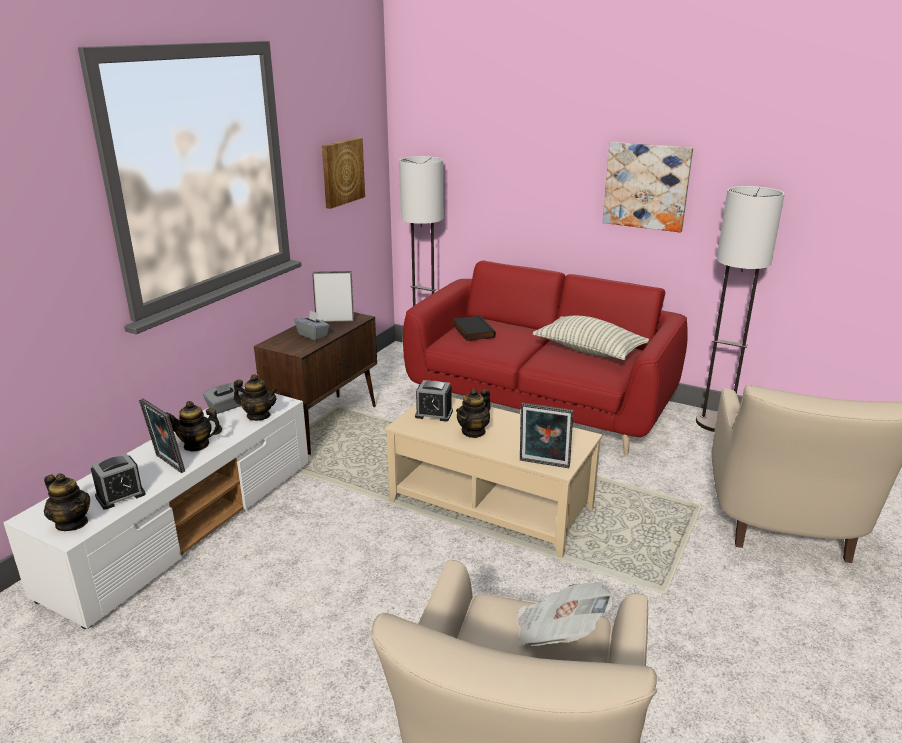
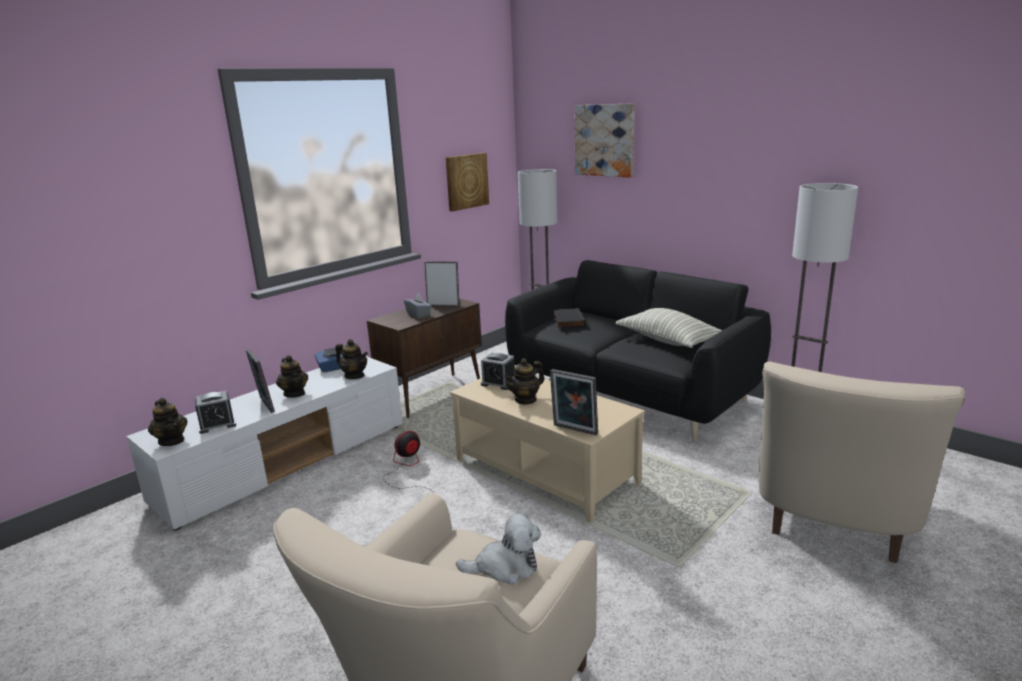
camera: 15 degrees right, 5 degrees down
(196, 445) = (294, 393): teapot -> teapot turned 135 degrees counterclockwise
(225, 407) = (333, 368): grey tissue box -> blue tissue box
(336, 517) = (406, 468): none -> fan
(540, 404) = (630, 393): red sofa -> black sofa
(558, 632) = (505, 567): newspaper -> plush toy
(646, 186) = (731, 187): picture -> picture (605, 140)

